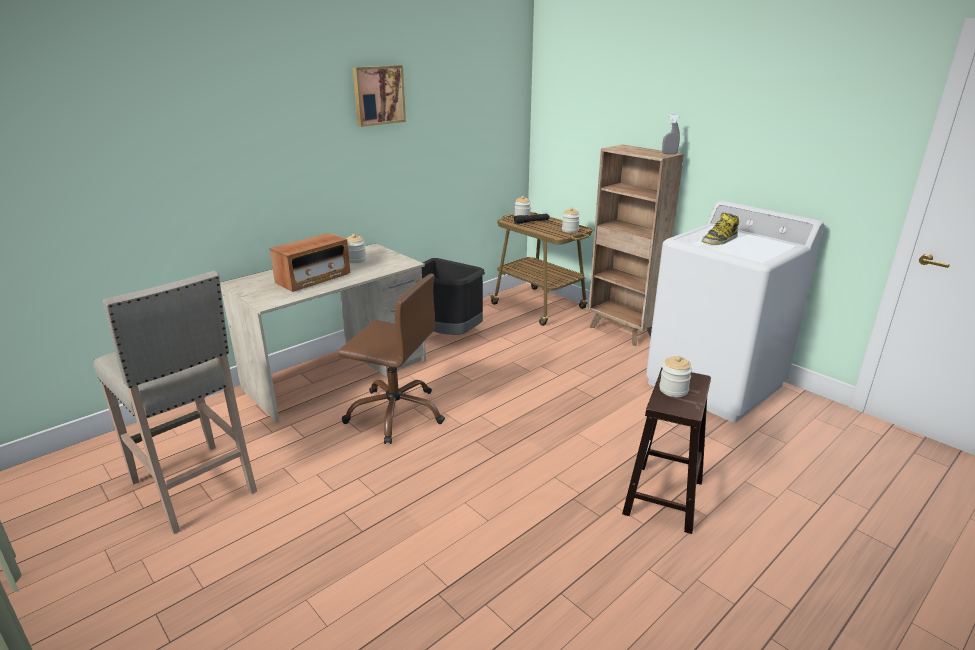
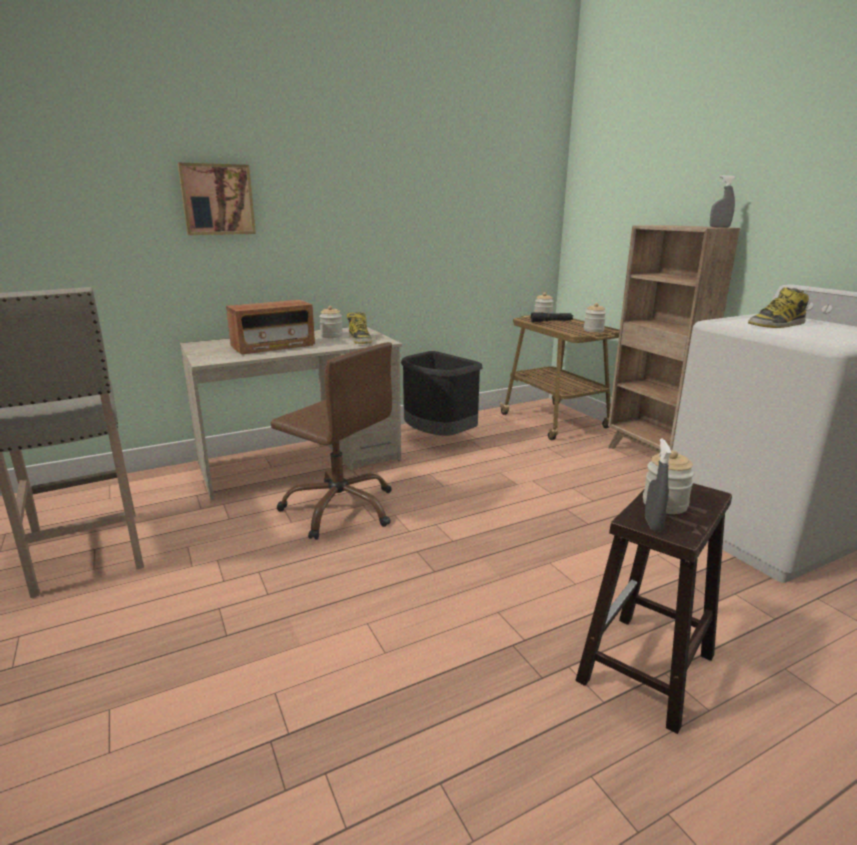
camera: 15 degrees right, 5 degrees down
(378, 95) = (377, 161): picture -> picture (217, 199)
(385, 263) = (360, 340): none -> boot
(671, 406) = (653, 524): none -> grey spray bottle

